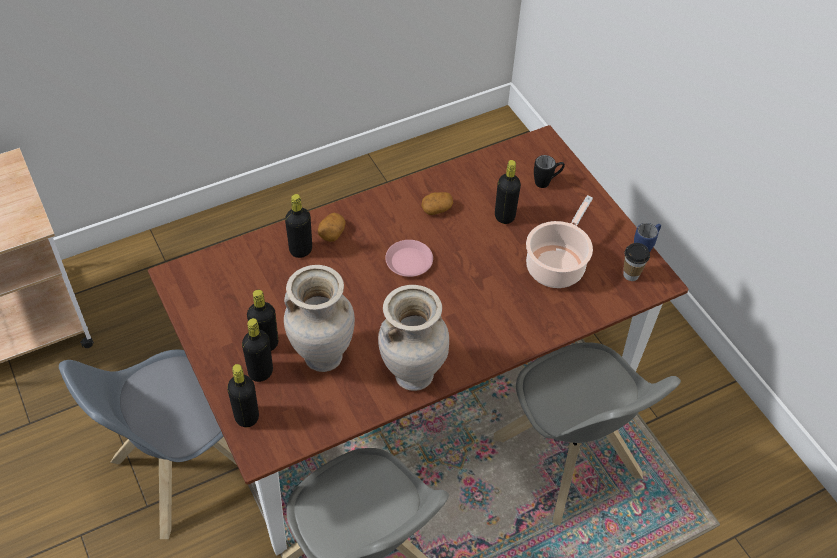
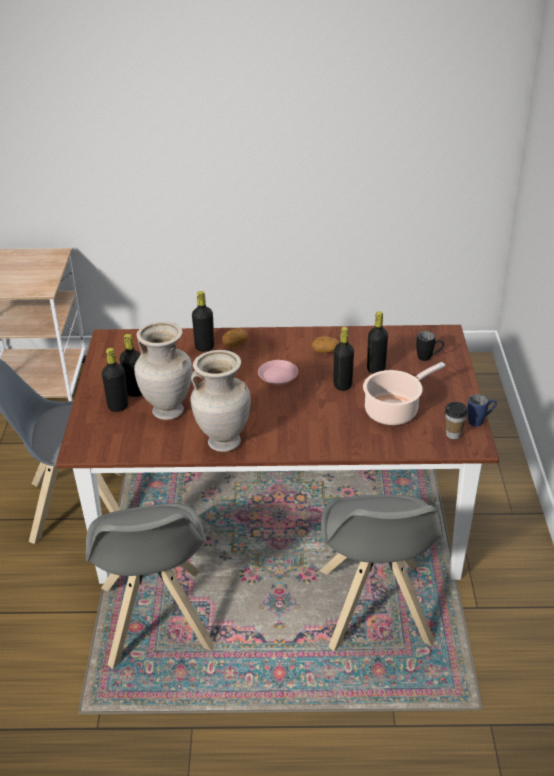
camera: 30 degrees right, 15 degrees down
(246, 417) = (87, 428): black bottle -> black bottle (342, 385)

